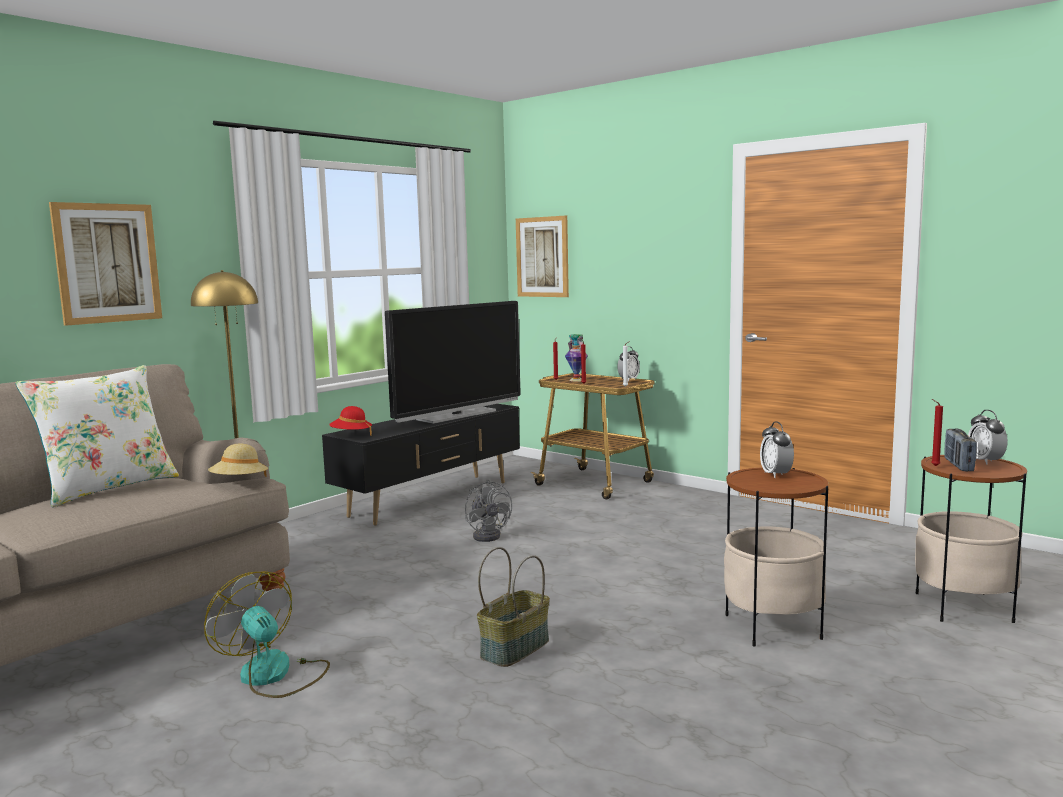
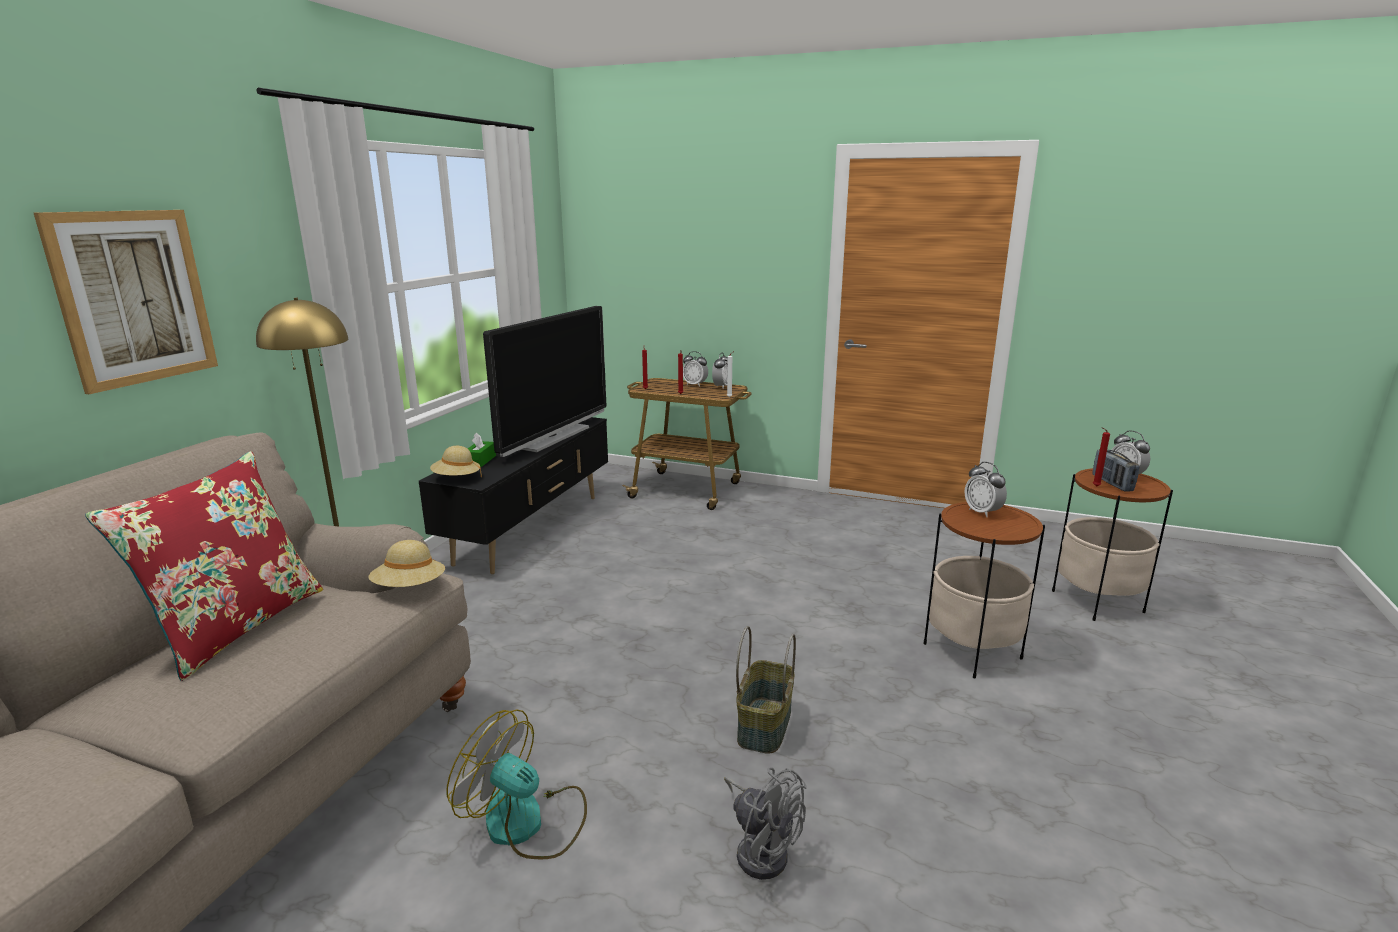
camera: 20 degrees left, 10 degrees up
(108, 488) = (236, 626): white pillow -> red pillow
(351, 435) = (456, 478): red hat -> beige hat
(382, 426) = (480, 460): none -> green tissue box
(489, 535) = (628, 572): grey fan -> grey fan (761, 849)
(542, 257) = (609, 252): picture -> none
(576, 380) = (667, 389): vase -> none
(606, 378) = (695, 385): none -> alarm clock

